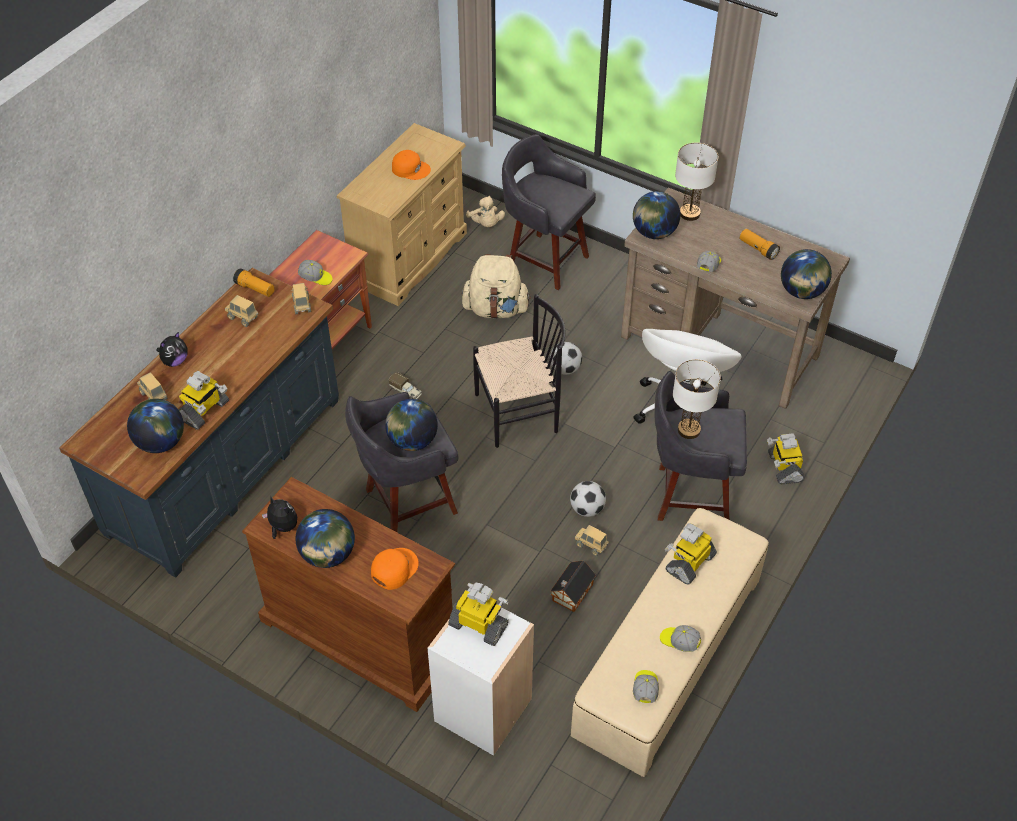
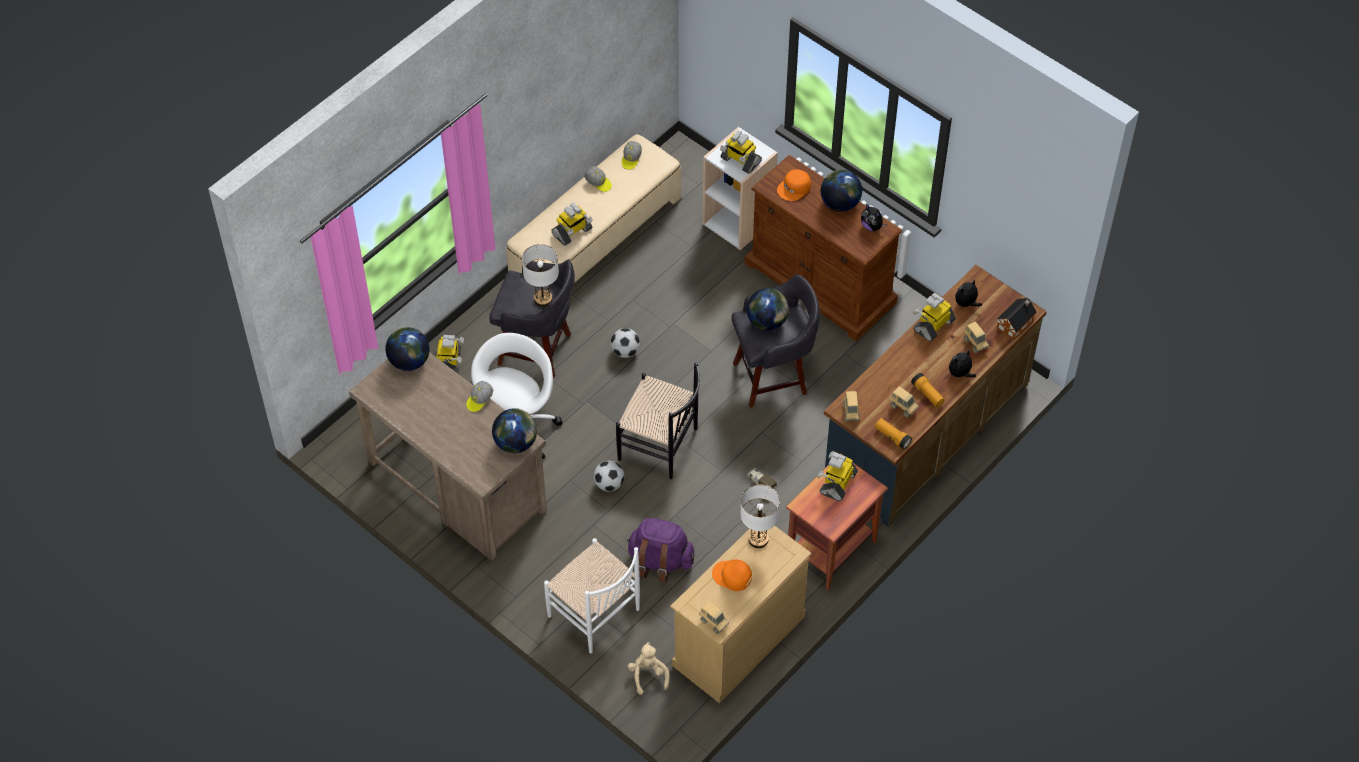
camera: 170 degrees left, 5 degrees up
(161, 442) = (966, 304): globe -> plush toy
(315, 278) = (837, 483): cap -> toy robot
(496, 309) = (660, 561): beige backpack -> purple backpack
(520, 412) = (661, 446): black chair -> black chair turned 150 degrees counterclockwise
(545, 260) = (596, 615): grey stool -> white chair
(571, 593) = (656, 289): toy house -> toy house (1016, 323)
(591, 546) = (630, 322): toy truck -> toy truck (713, 623)
(689, 213) = (474, 460): table lamp -> table lamp (758, 540)
(758, 249) = (427, 411): flashlight -> flashlight (927, 394)

